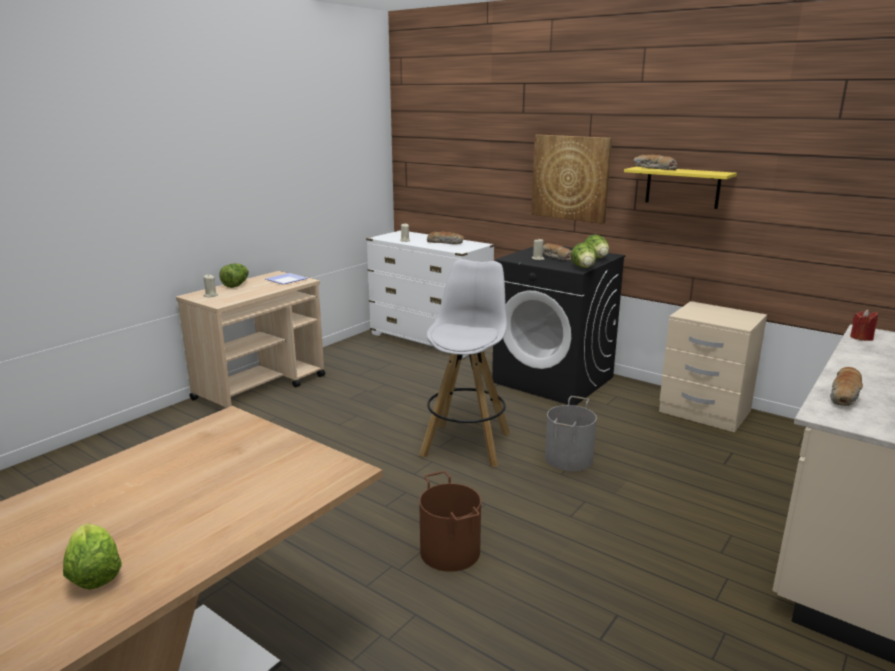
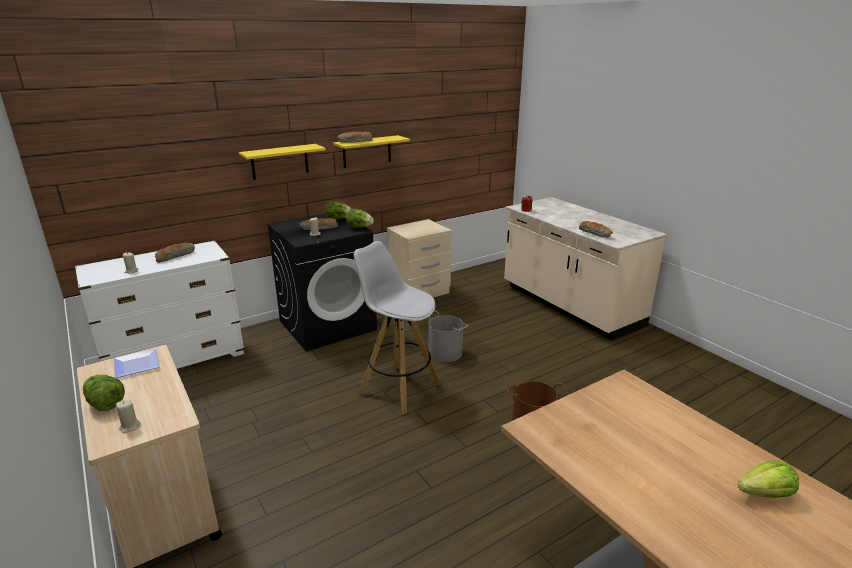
camera: 70 degrees left, 5 degrees up
(570, 178) = (279, 161): picture -> yellow shelf

